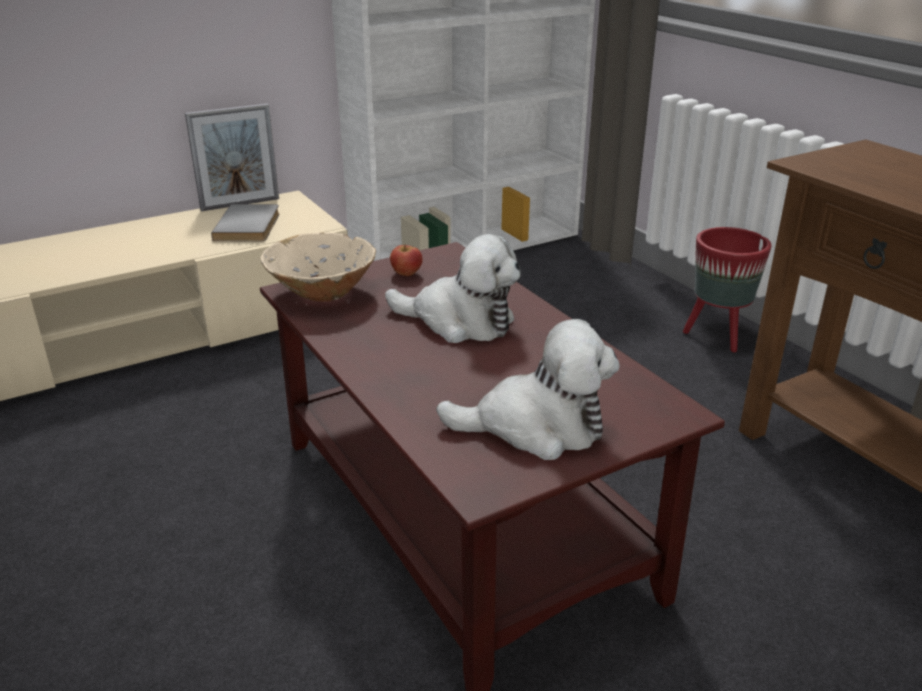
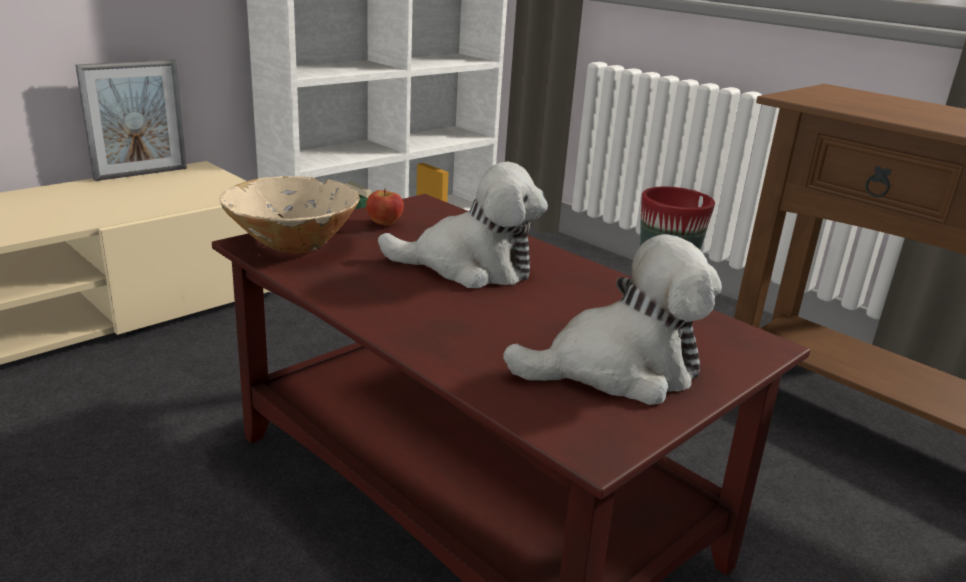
camera: 15 degrees left, 5 degrees down
(250, 226) = (160, 194): grey book -> none

